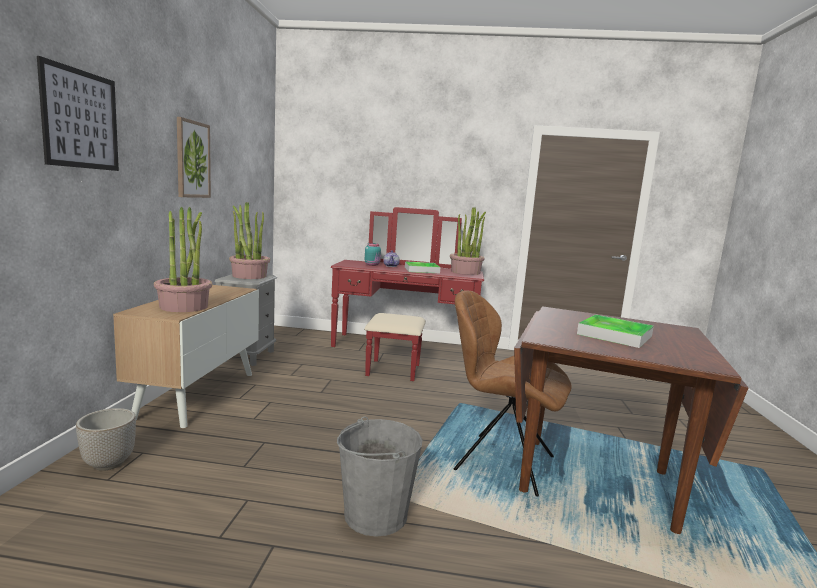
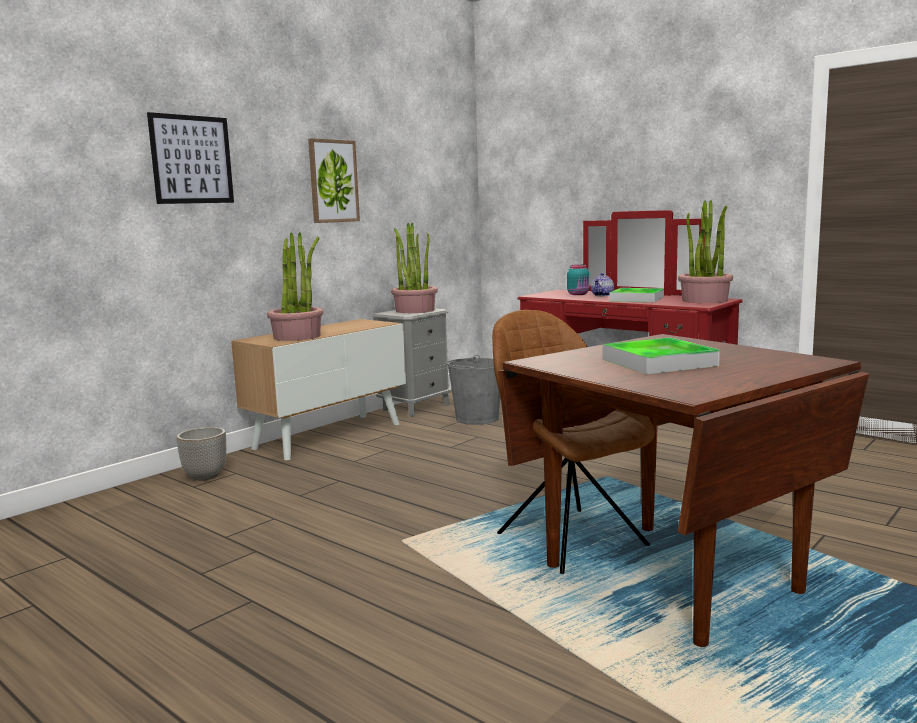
camera: 35 degrees right, 0 degrees up
(375, 514) = (365, 550): grey bucket -> grey bucket (476, 418)

